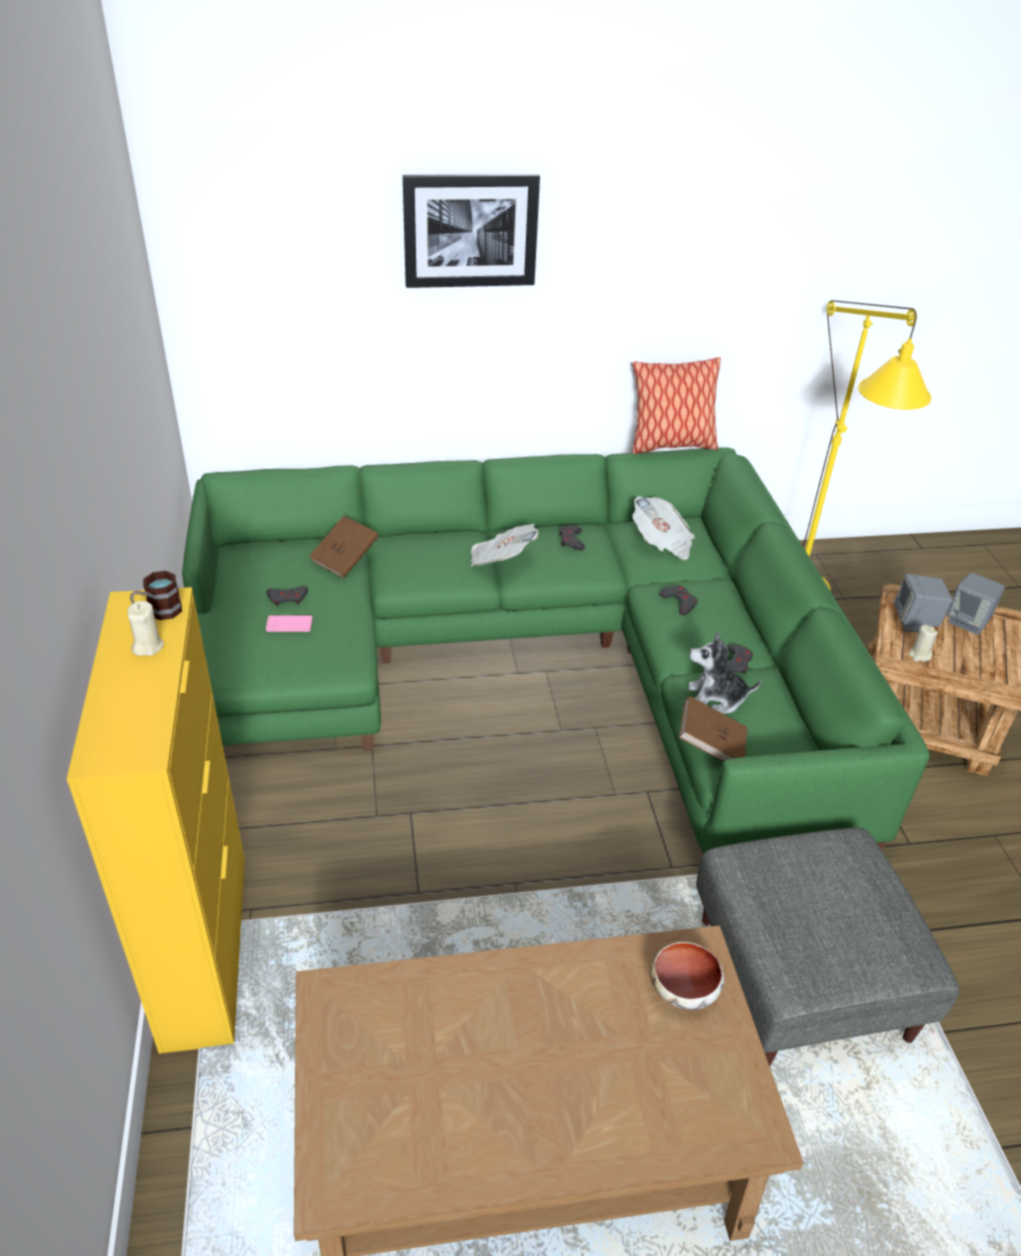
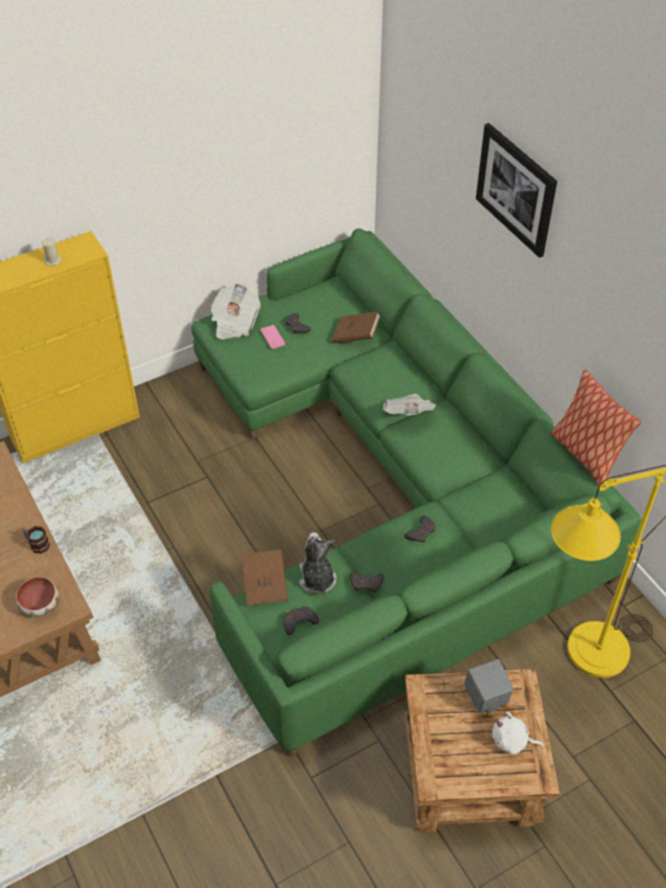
camera: 70 degrees right, 10 degrees up
(158, 612) = (81, 253): mug -> mug (37, 544)
(571, 541) = (460, 446): grey game controller -> grey game controller (299, 622)
(662, 543) = (495, 503): newspaper -> newspaper (234, 323)
(803, 978) = (157, 722): grey ottoman -> none
(919, 655) = (439, 705): beige candle -> none
(968, 622) = (512, 741): grey speaker -> white plush toy

